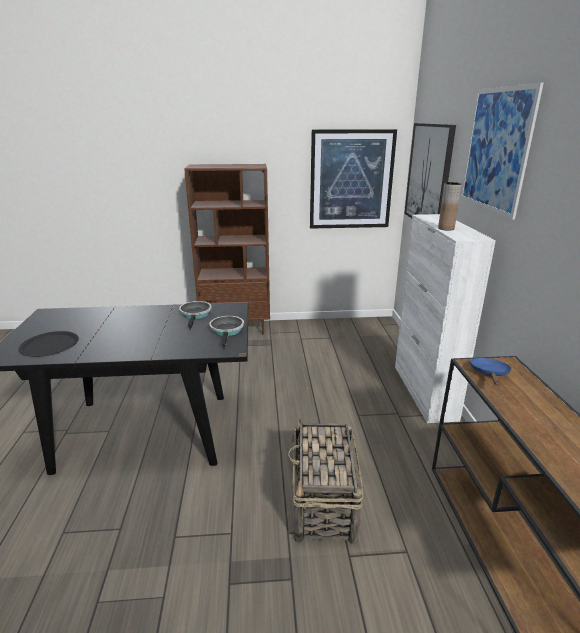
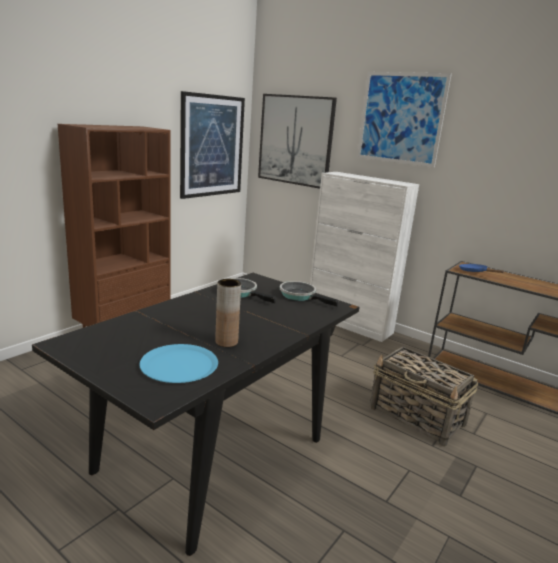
camera: 50 degrees left, 5 degrees down
(49, 345) = (179, 365): black plate -> blue plate
(446, 228) = (375, 180): brown vase -> brown vase (226, 342)

